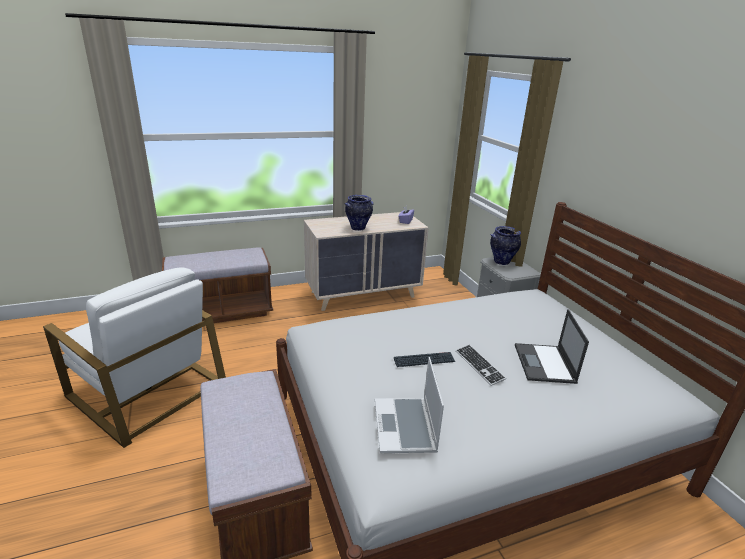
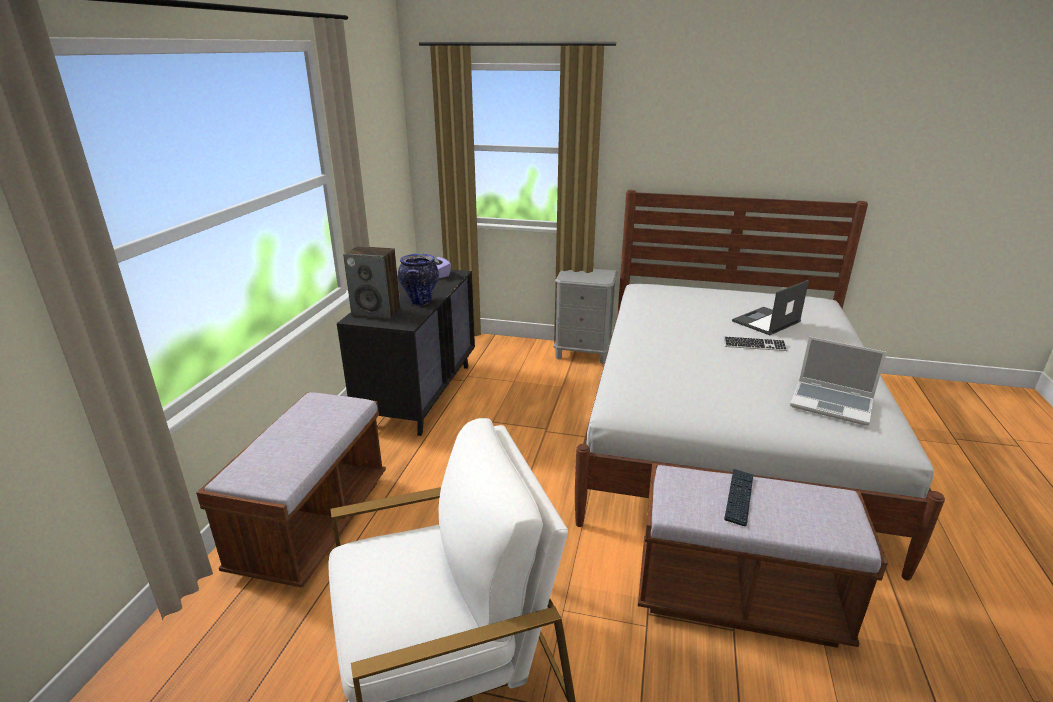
camera: 55 degrees left, 0 degrees up
(329, 223) = (377, 312): none -> speaker
(363, 294) = (420, 394): beige dresser -> black dresser
(424, 360) = (733, 364): keyboard -> keyboard (739, 497)
(502, 262) = (574, 275): vase -> none
(544, 364) = (766, 322): laptop -> laptop turned 105 degrees clockwise

